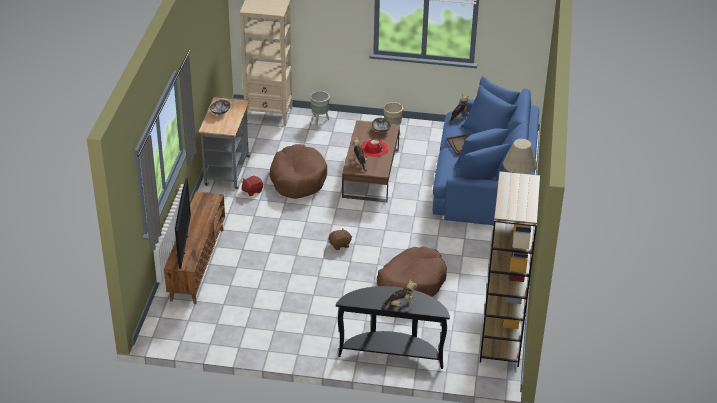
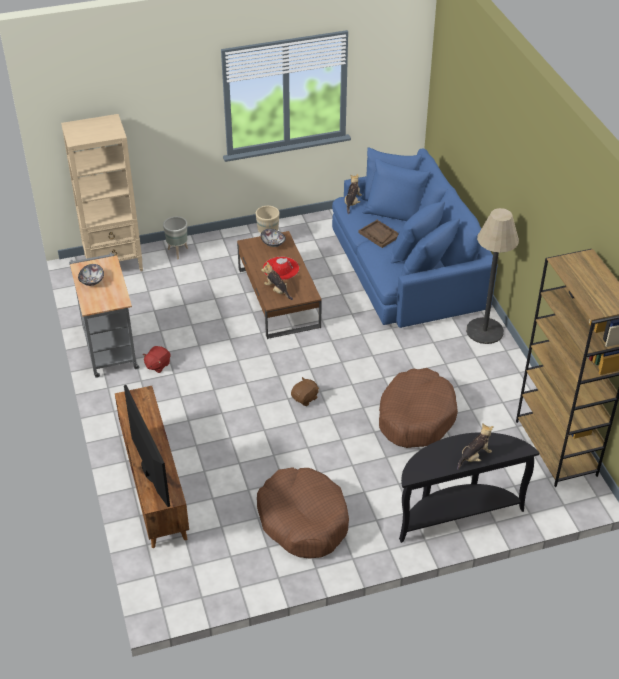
camera: 25 degrees left, 5 degrees up
(298, 179) = (201, 332): brown dog bed -> brown dog bed (303, 520)

